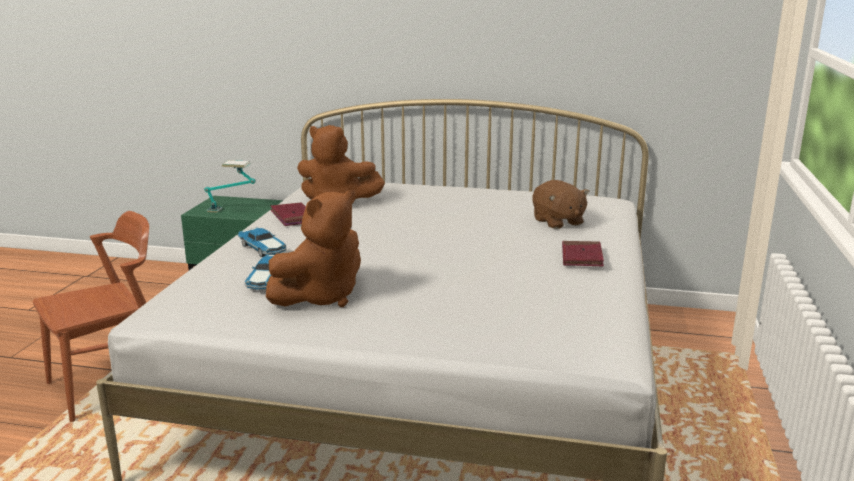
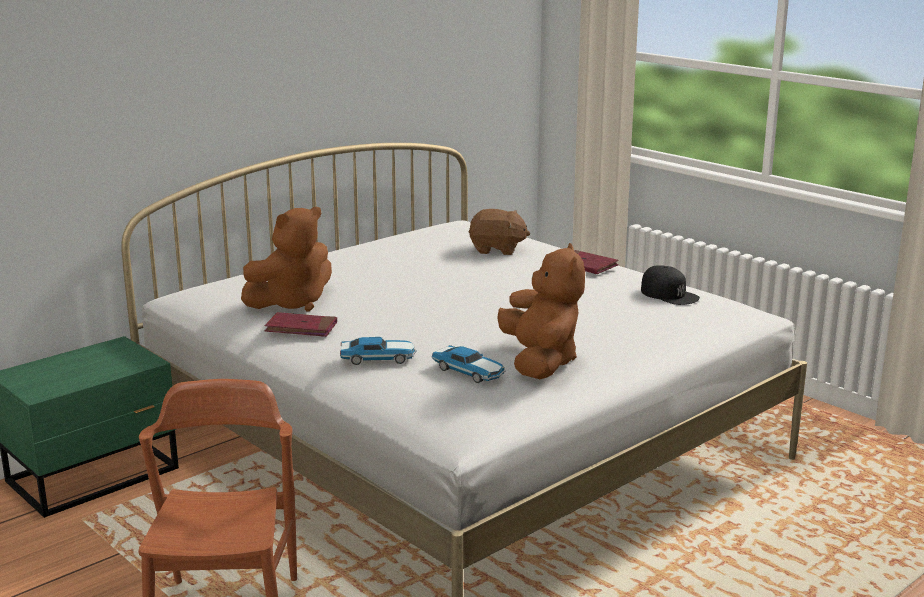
camera: 55 degrees left, 0 degrees up
(232, 211) = (80, 375): table lamp -> none
(569, 304) = (669, 294): none -> black cap

